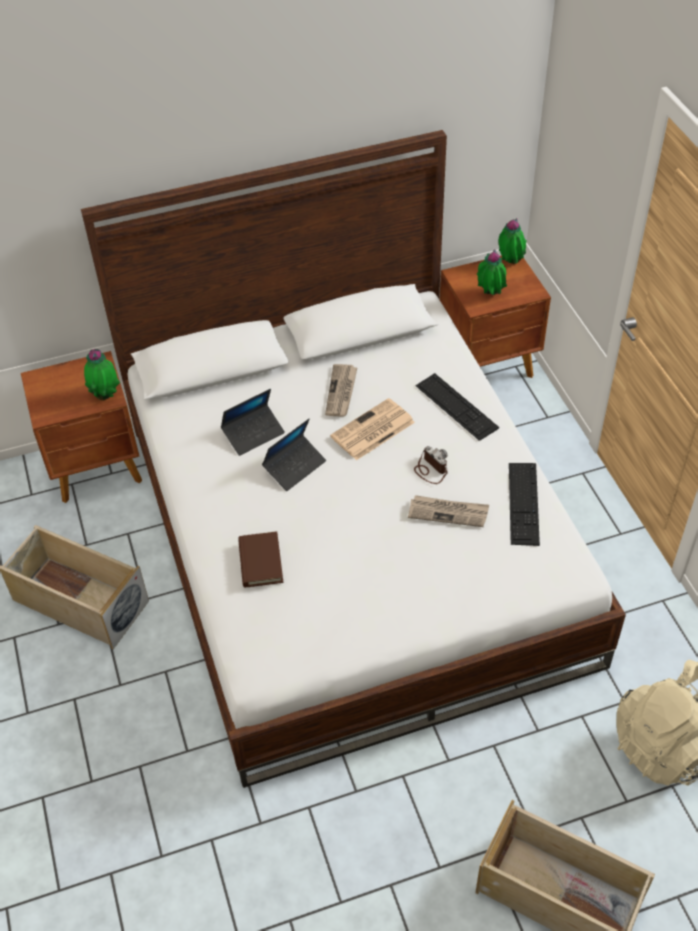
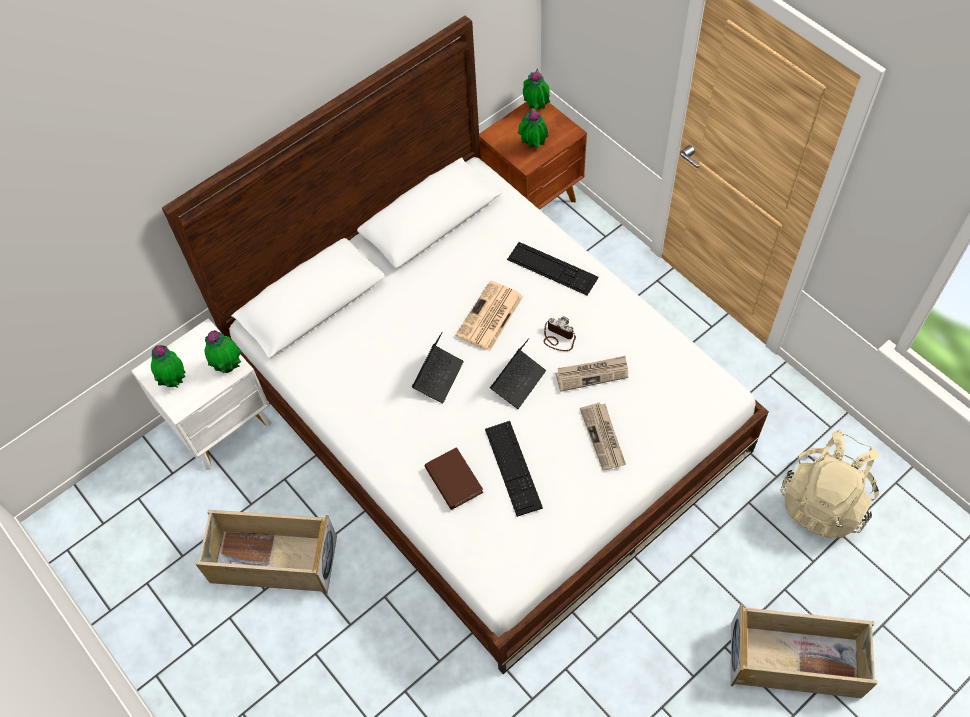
camera: 20 degrees left, 10 degrees up
(52, 393) = (175, 381): none -> potted plant
(98, 468) = (223, 424): brown nightstand -> white nightstand
(253, 434) = (384, 356): laptop -> laptop (518, 381)
(341, 392) = (444, 288): newspaper -> newspaper (603, 437)
(523, 503) = (650, 343): keyboard -> keyboard (513, 468)

